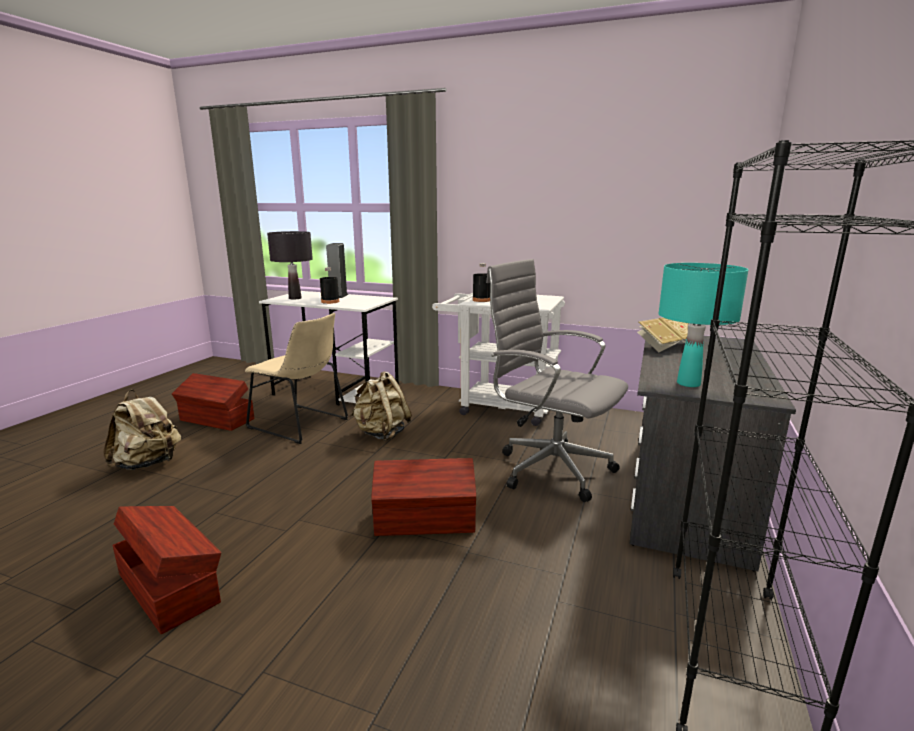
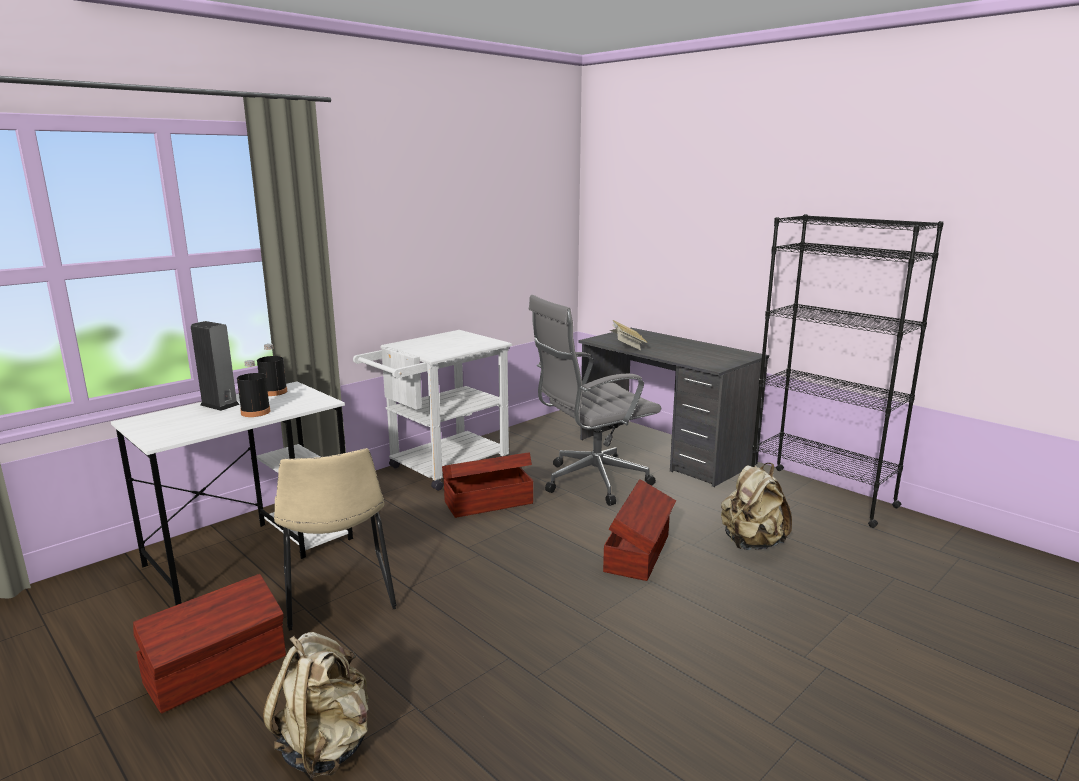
camera: 65 degrees left, 0 degrees up
(170, 586) = (673, 710): brown storage box -> brown storage box (487, 502)
(295, 298) = (180, 428): black table lamp -> none
(301, 424) = (338, 593): beige chair -> beige chair turned 105 degrees clockwise
(381, 434) = (434, 542): beige backpack -> beige backpack (751, 544)
(482, 300) = (431, 352): black bottle -> black bottle (274, 392)
(688, 383) = (714, 360): turquoise table lamp -> none

